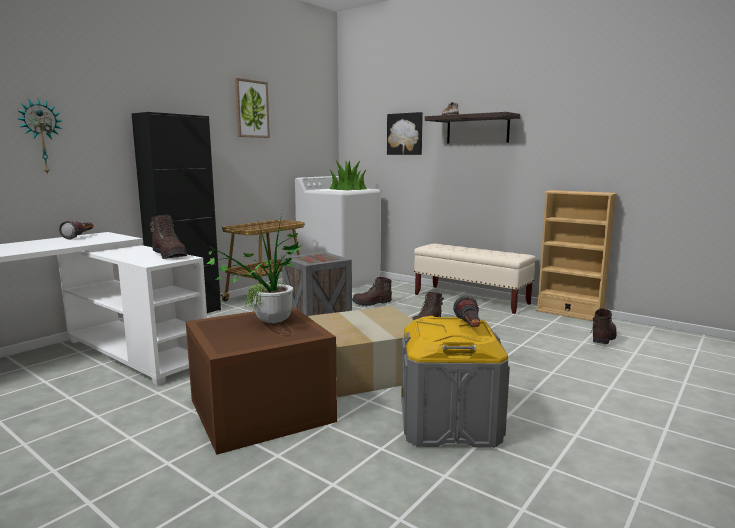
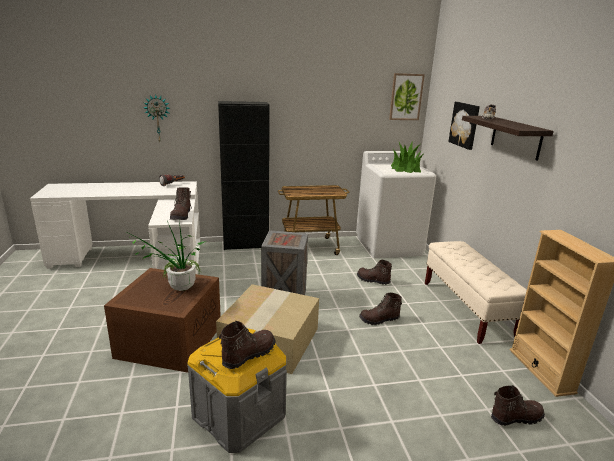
camera: 40 degrees right, 10 degrees up
(251, 109) = (325, 92): picture -> picture (406, 97)
(469, 327) = (248, 355): flashlight -> brown boot

